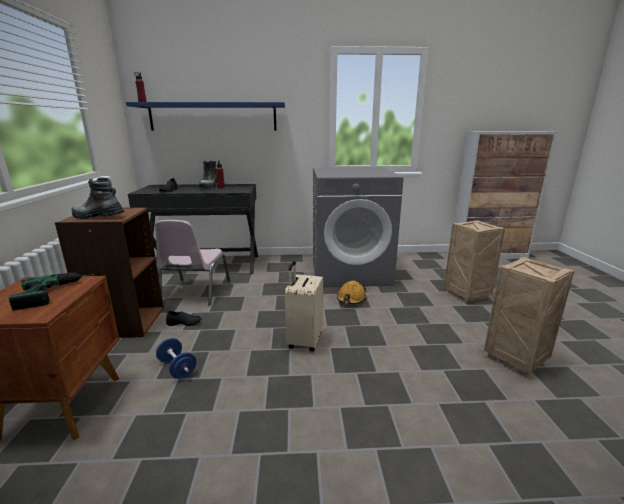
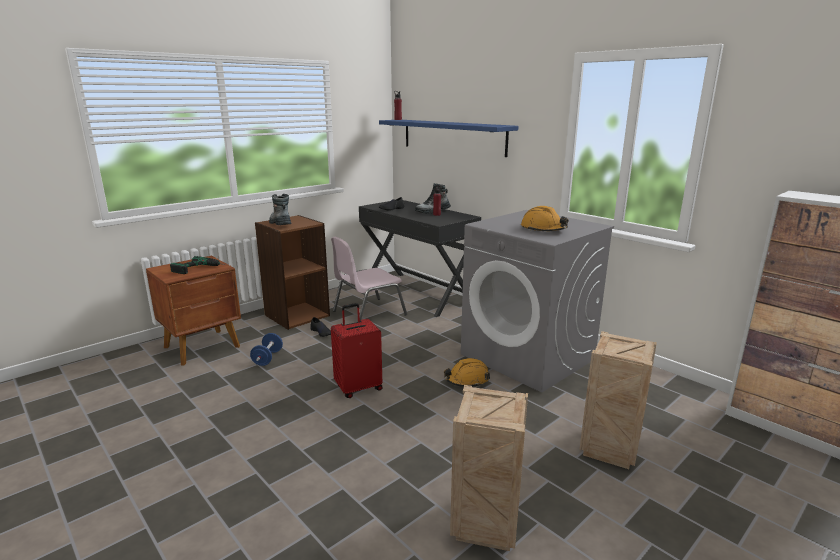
camera: 50 degrees right, 0 degrees up
(304, 341) = (358, 388): beige suitcase -> red suitcase
(366, 172) = (543, 229): none -> orange hard hat

